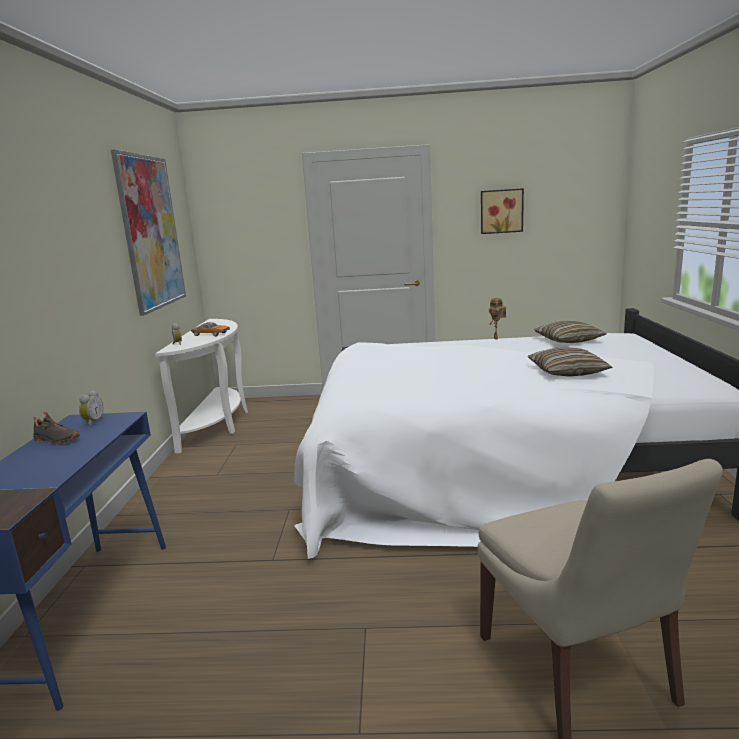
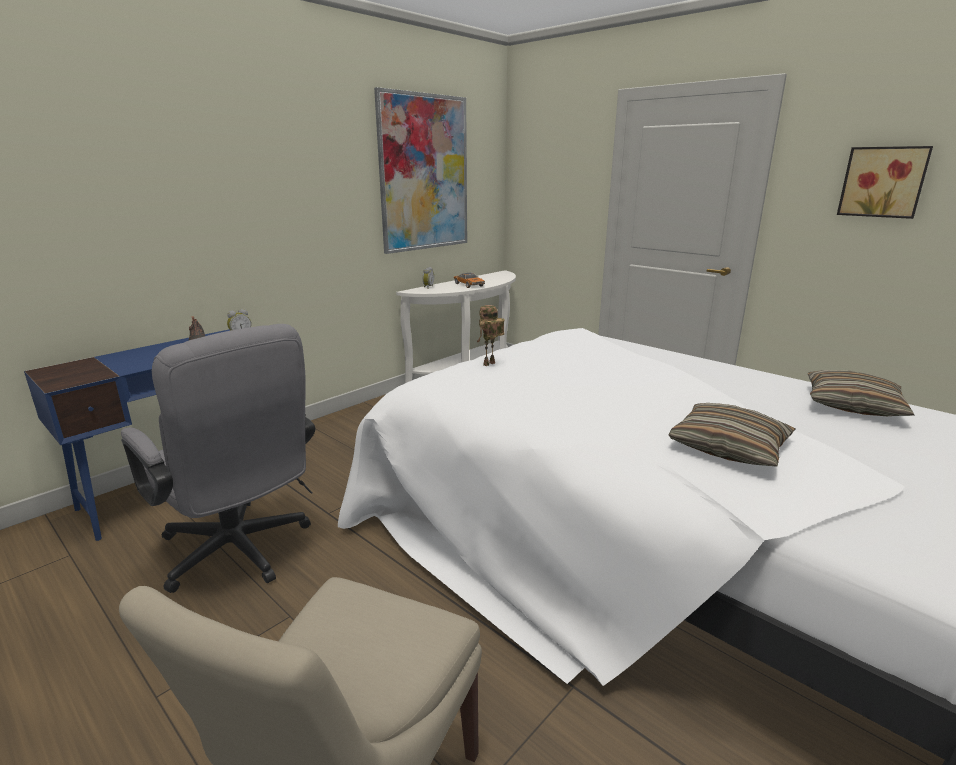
camera: 40 degrees right, 5 degrees up
(248, 623) = (241, 553): none -> grey office chair
(497, 338) = (754, 370): toy robot -> toy robot (489, 364)

